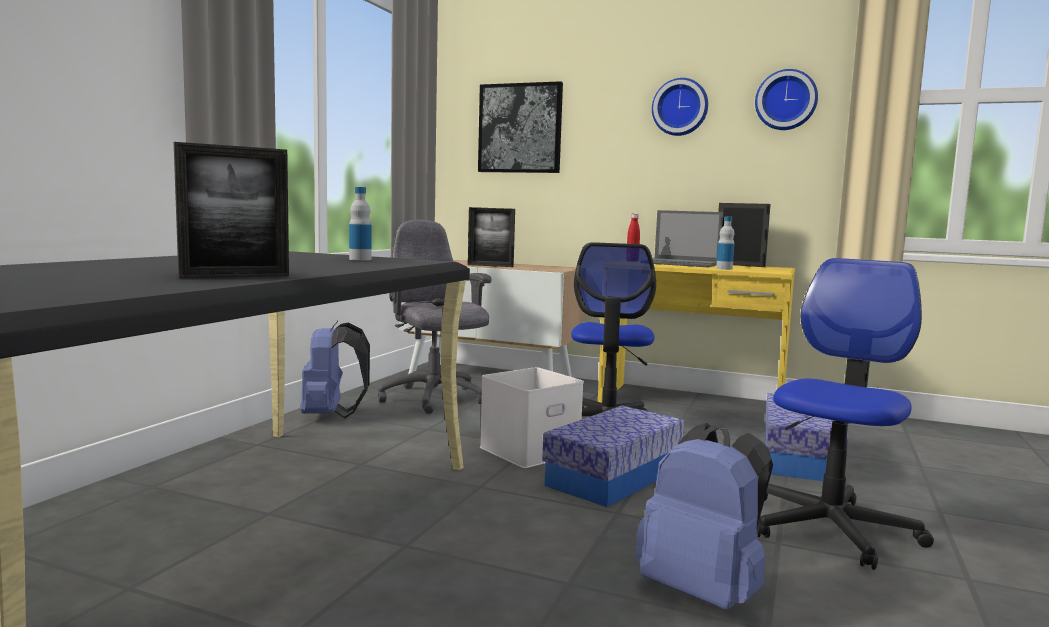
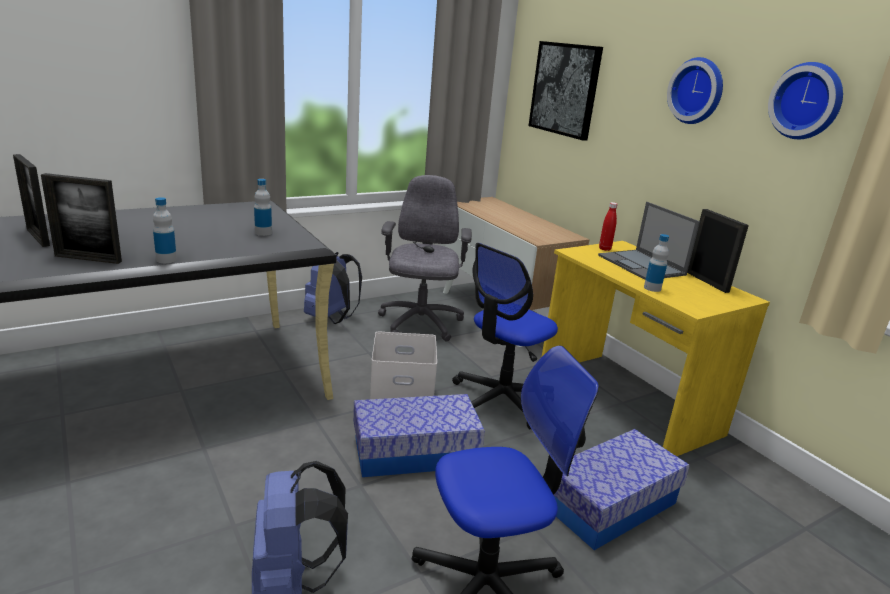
camera: 35 degrees right, 15 degrees up
(334, 272) = (166, 260): none -> bottle
(490, 266) = (500, 220): picture frame -> picture frame (38, 237)

